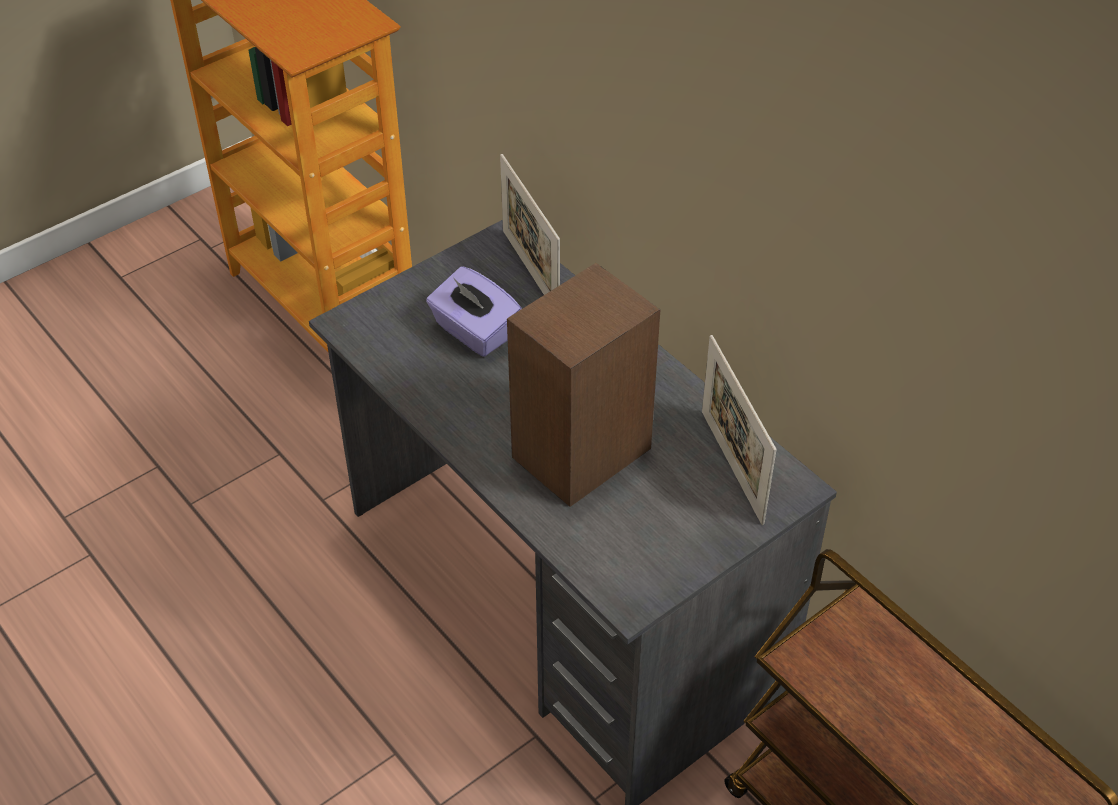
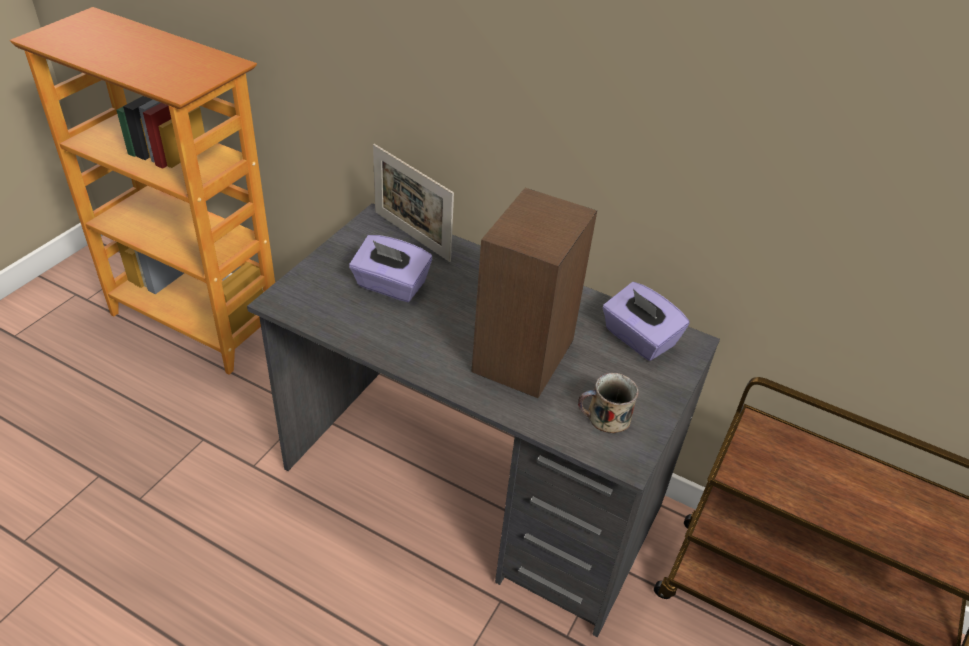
camera: 25 degrees left, 5 degrees down
(635, 549) = (606, 417): none -> mug
(732, 466) = (638, 338): picture frame -> purple tissue box

